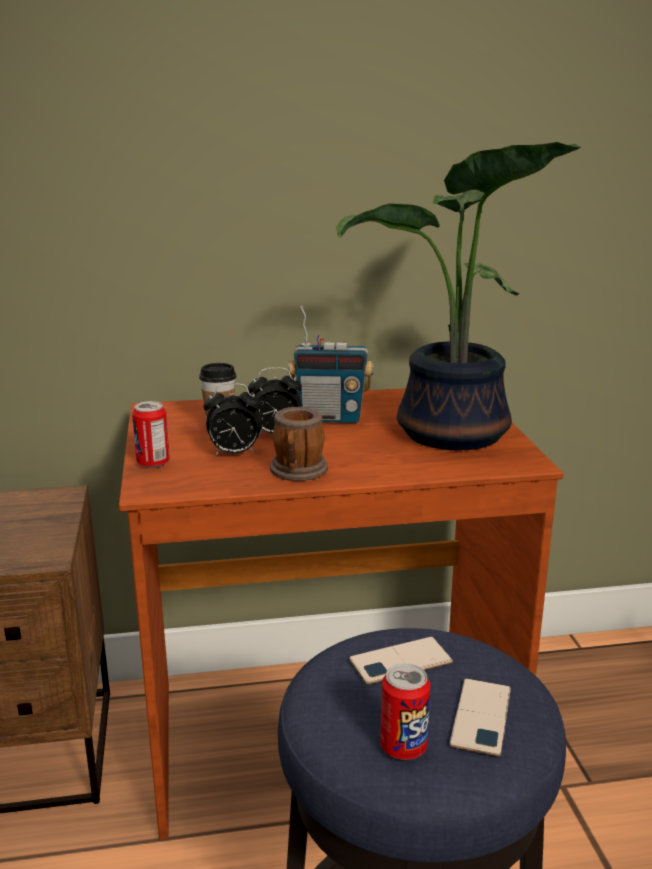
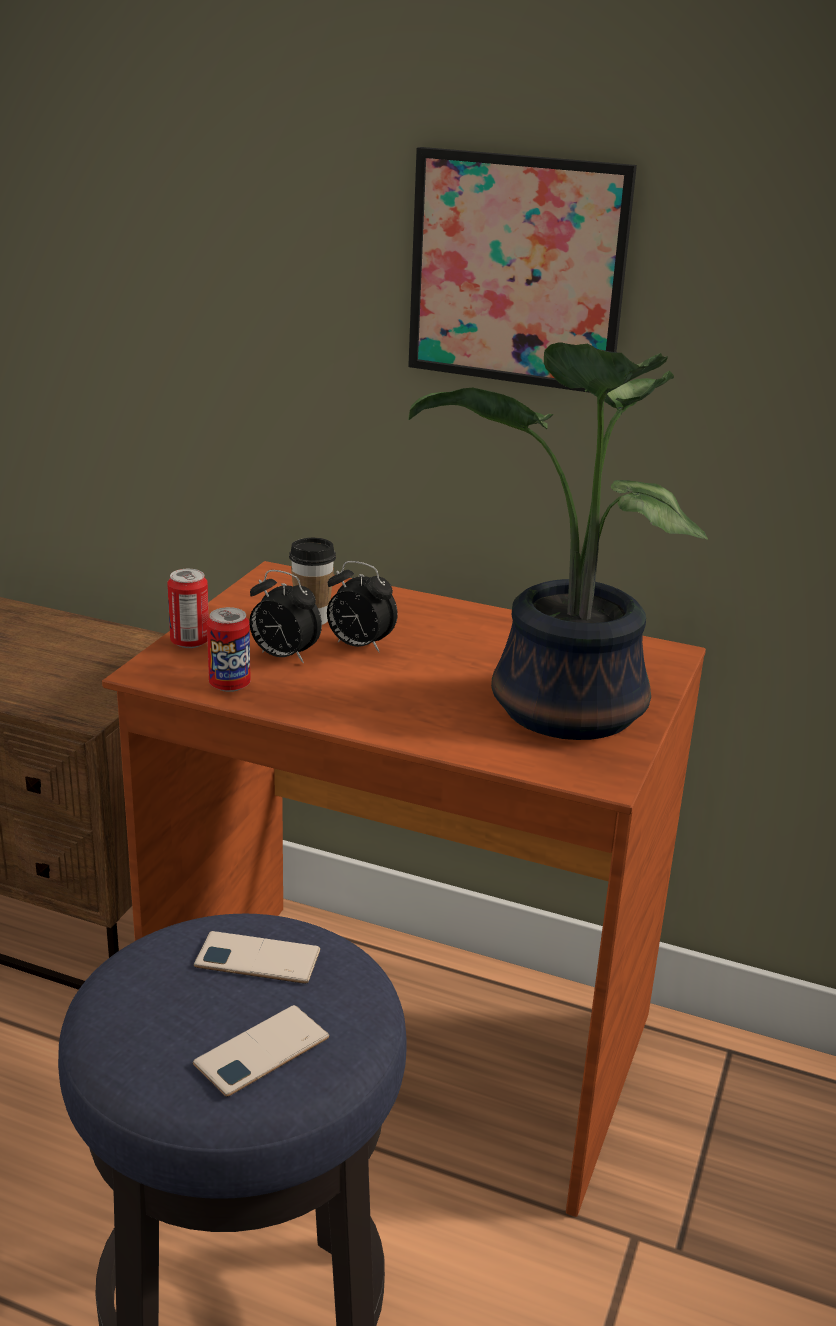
camera: 30 degrees right, 5 degrees up
(297, 472) = (317, 701): mug -> none
(314, 142) = (517, 271): none -> picture
(330, 418) = (450, 643): radio -> none
(403, 747) = (151, 1043): can -> can (229, 685)

